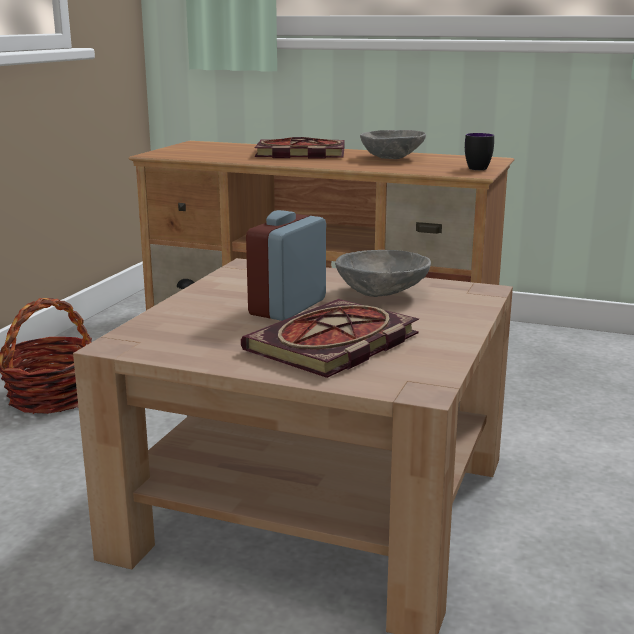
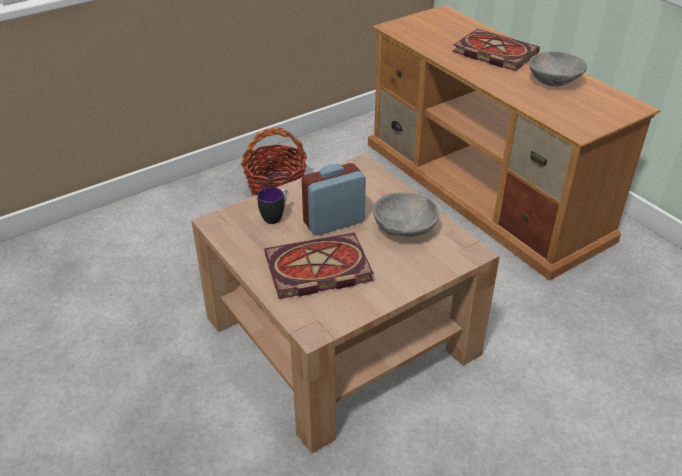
camera: 35 degrees right, 20 degrees up
(477, 168) = (597, 120): mug -> mug (275, 216)

